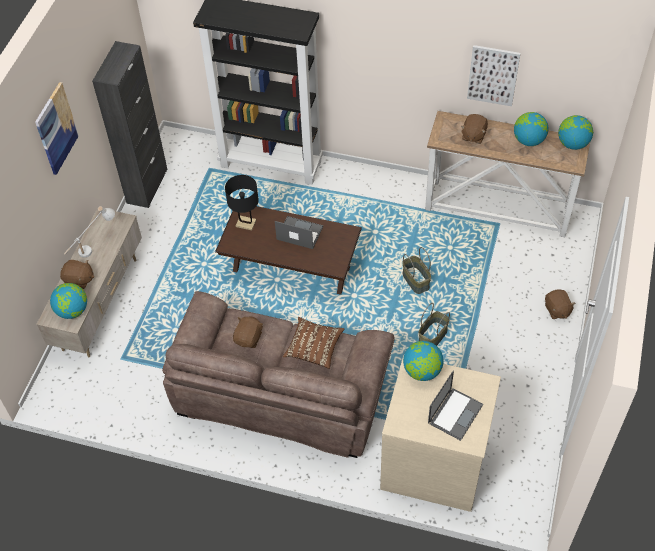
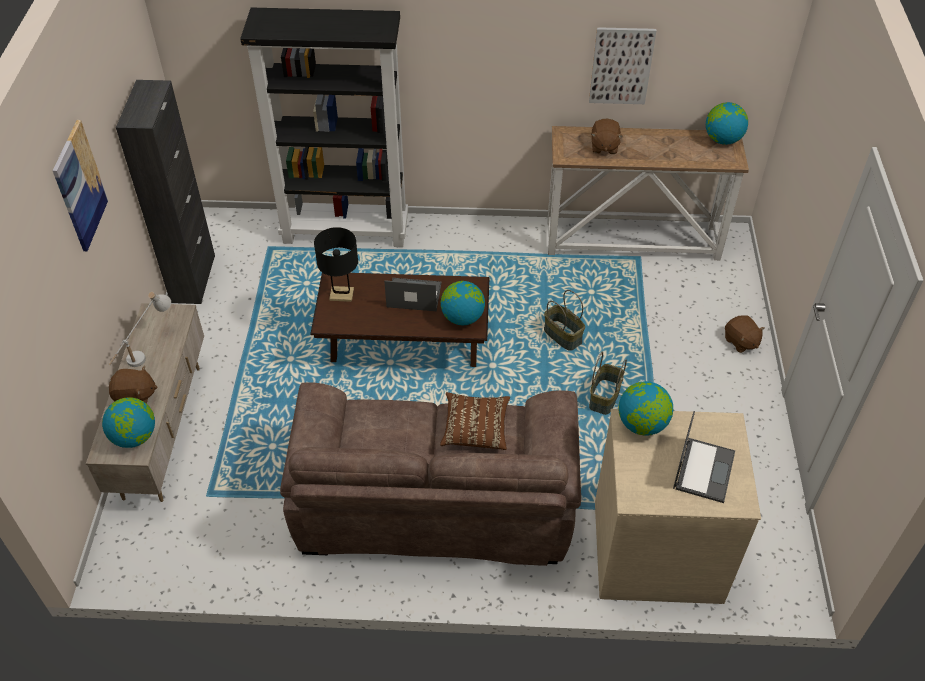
camera: 15 degrees left, 5 degrees down
(249, 338) = (386, 431): brown plush toy -> none
(528, 140) = (670, 143): globe -> globe (462, 317)

